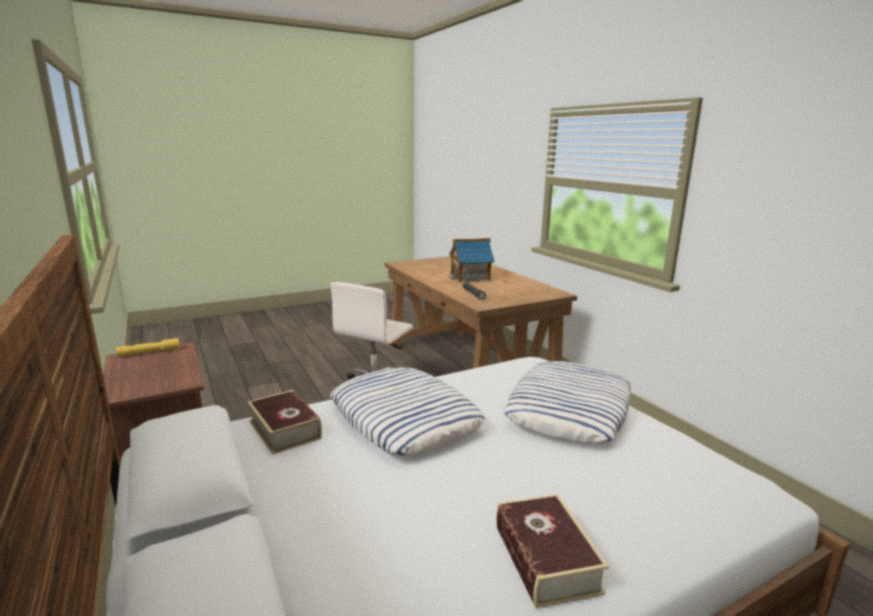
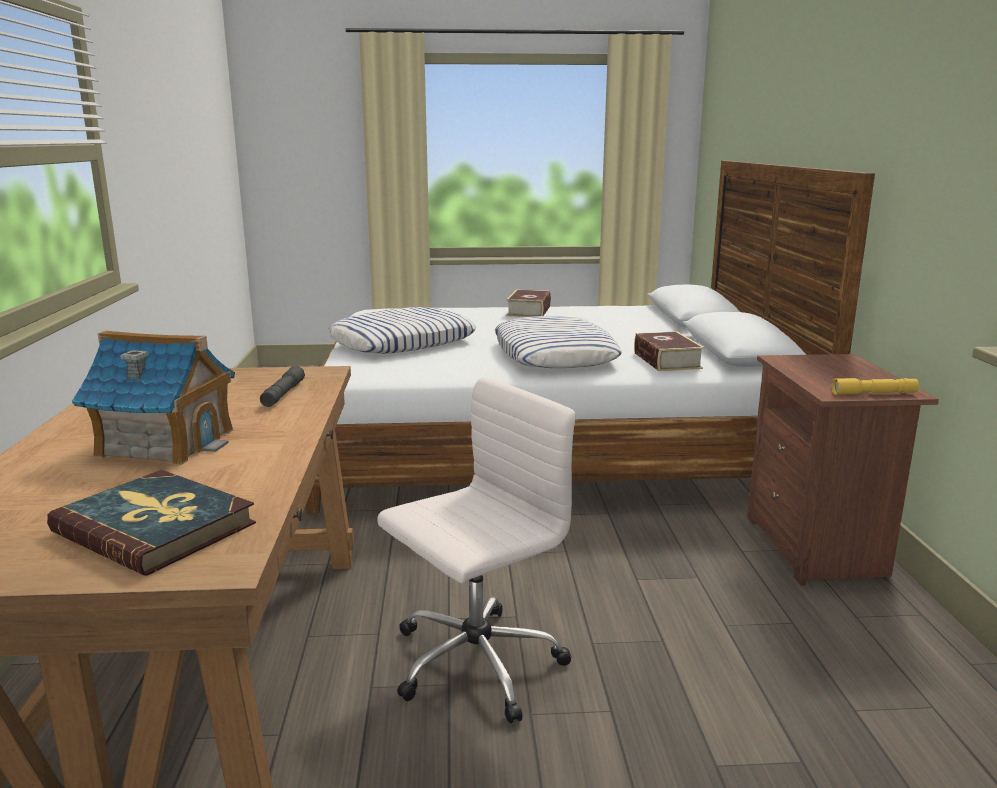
camera: 155 degrees left, 0 degrees up
(424, 265) = (156, 527): none -> book

